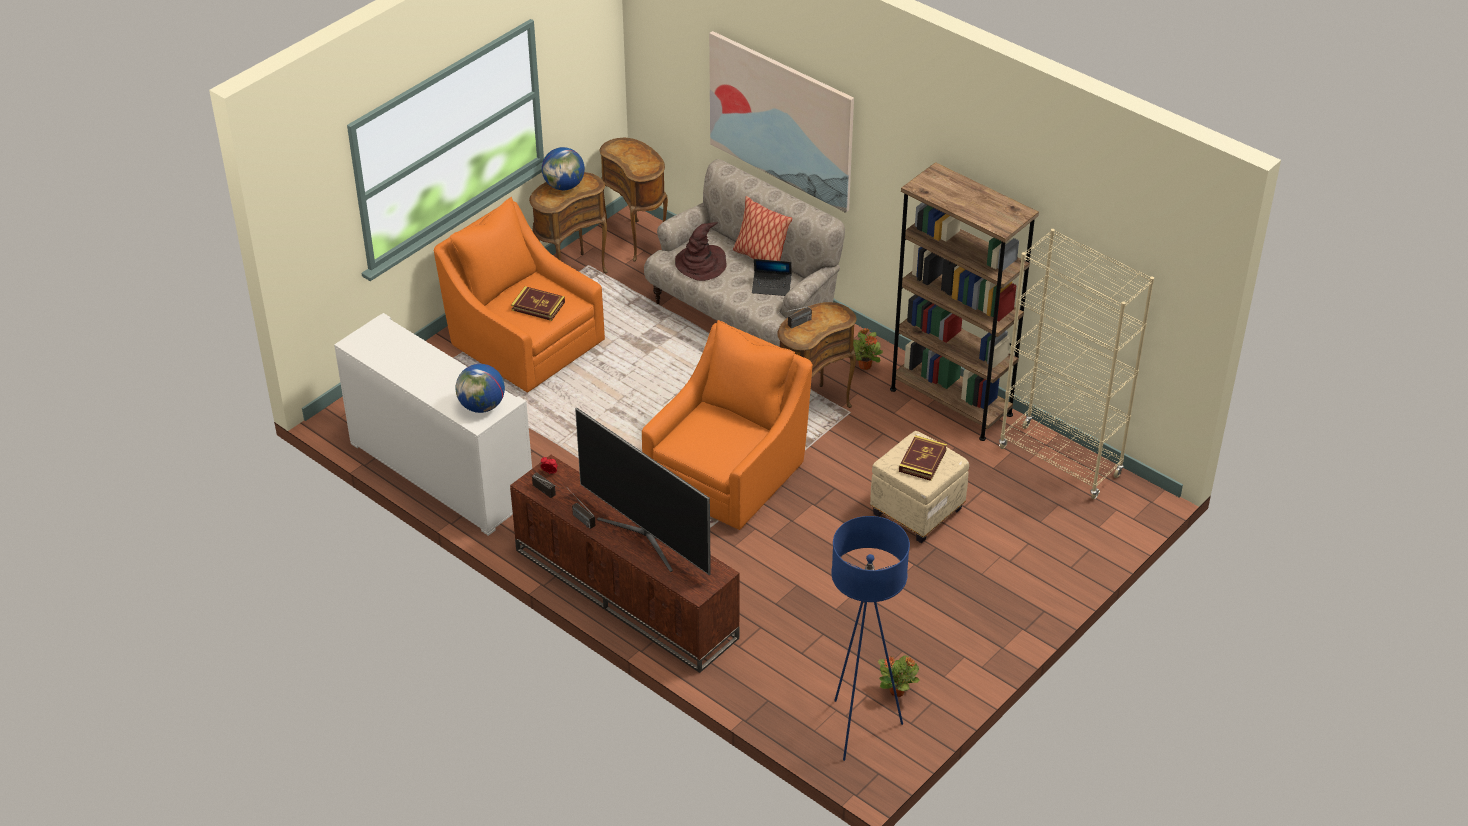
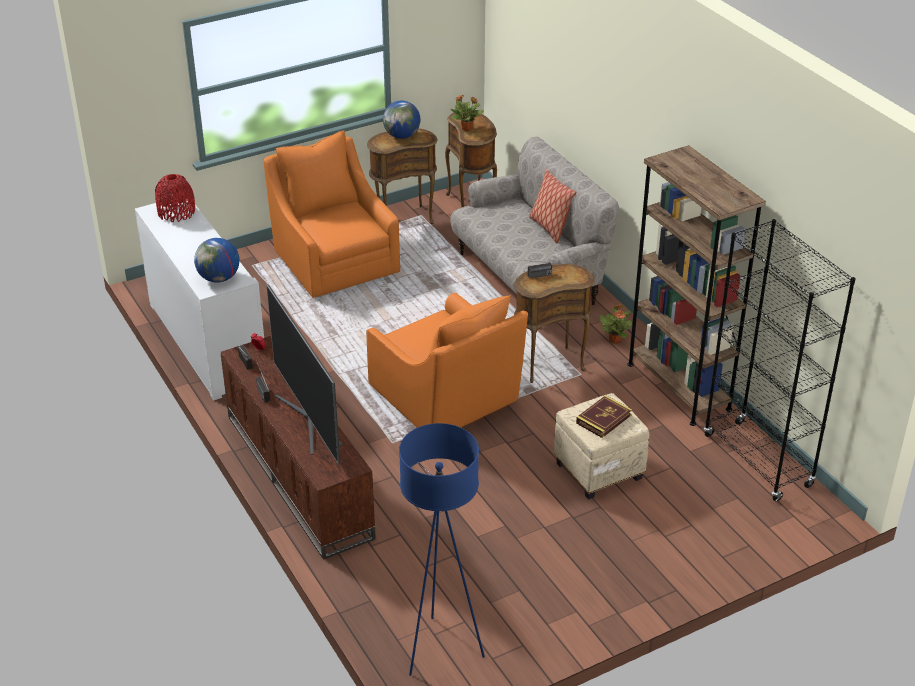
camera: 20 degrees right, 5 degrees down
(385, 339) = (176, 212): none -> red vase
(538, 306) = (340, 226): book -> none
(701, 264) = (495, 222): brown hat -> none
(729, 472) = (446, 398): orange armchair -> orange armchair turned 90 degrees clockwise
(771, 287) = (546, 251): laptop -> none
(781, 120) = (583, 101): picture -> none
(897, 691) = (495, 626): potted plant -> potted plant (467, 129)
(1060, 462) = (757, 461): beige bookcase -> black bookcase

